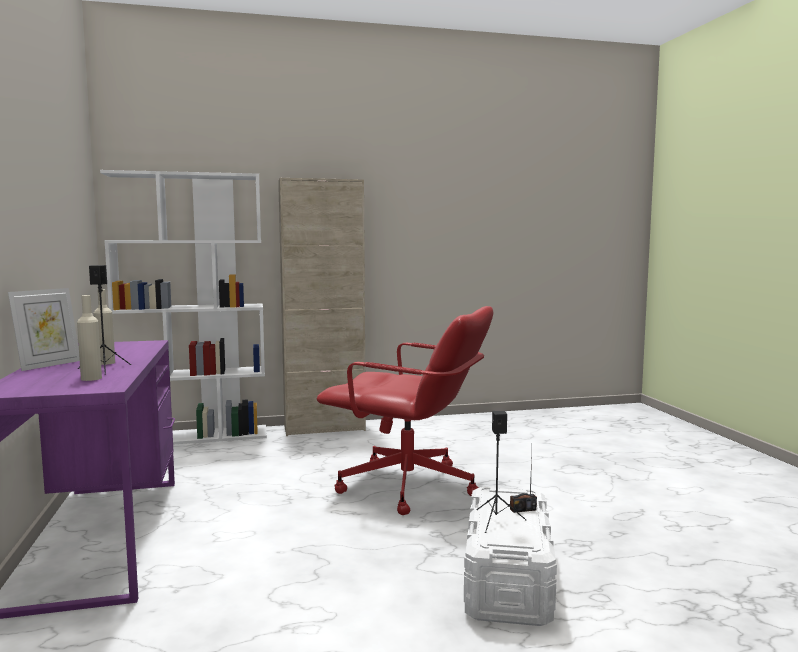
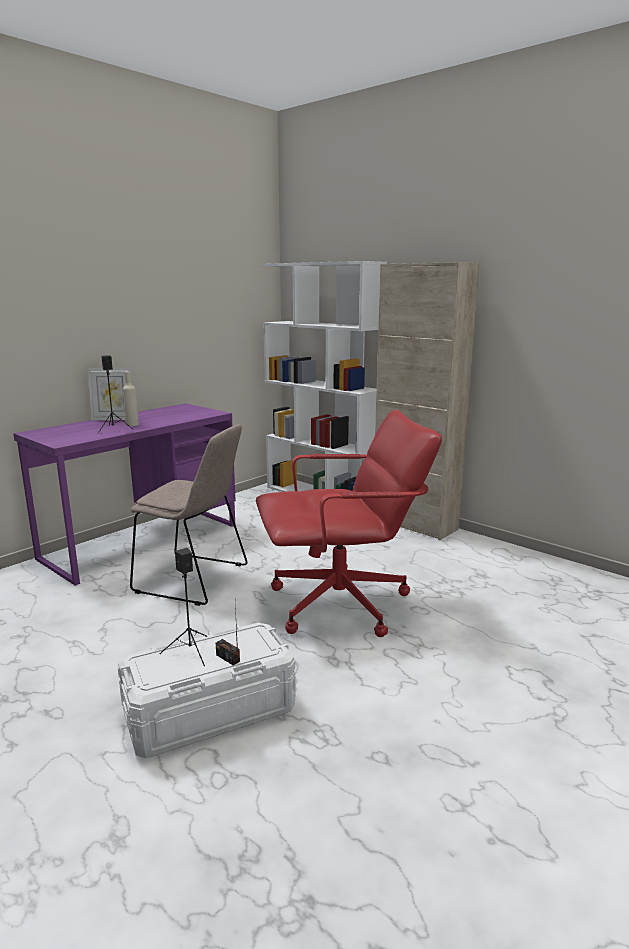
camera: 55 degrees right, 10 degrees up
(91, 378) = (83, 434): beige bottle -> none
(258, 530) = (195, 579): none -> beige chair
(409, 487) = (341, 604): red office chair -> red office chair turned 90 degrees counterclockwise

